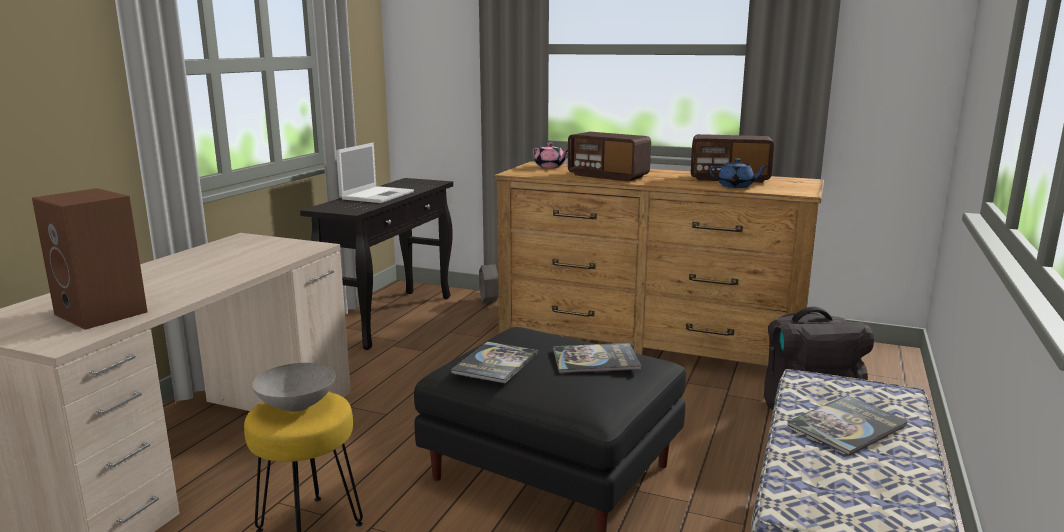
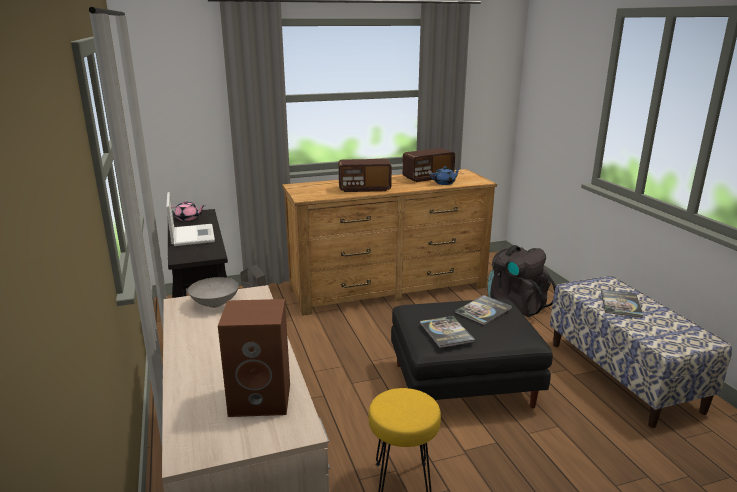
camera: 40 degrees left, 5 degrees up
(298, 406) = (401, 405): grey bowl -> grey bowl (216, 304)
(550, 166) = (309, 187): pink teapot -> pink teapot (188, 218)

